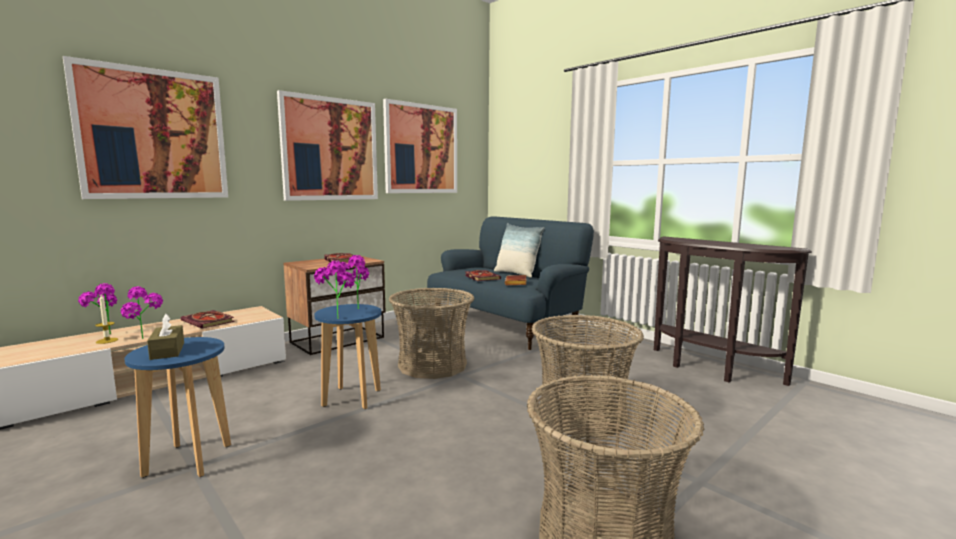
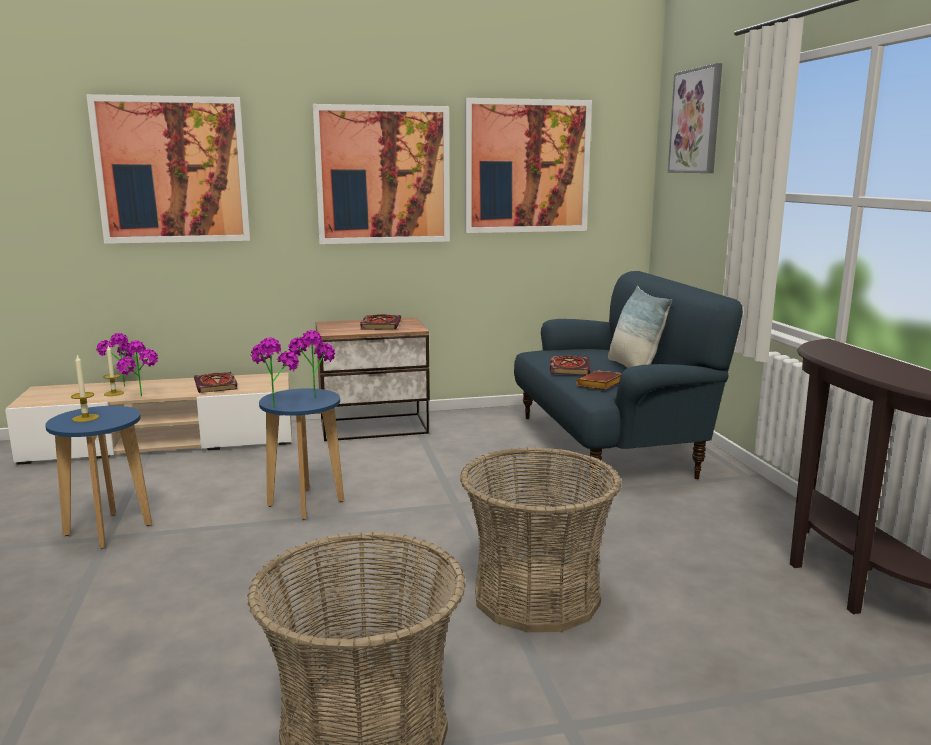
camera: 30 degrees right, 5 degrees up
(167, 351) = (85, 418): brown tissue box -> candle
(432, 365) = (439, 483): basket -> none
(525, 124) = (696, 121): none -> picture

